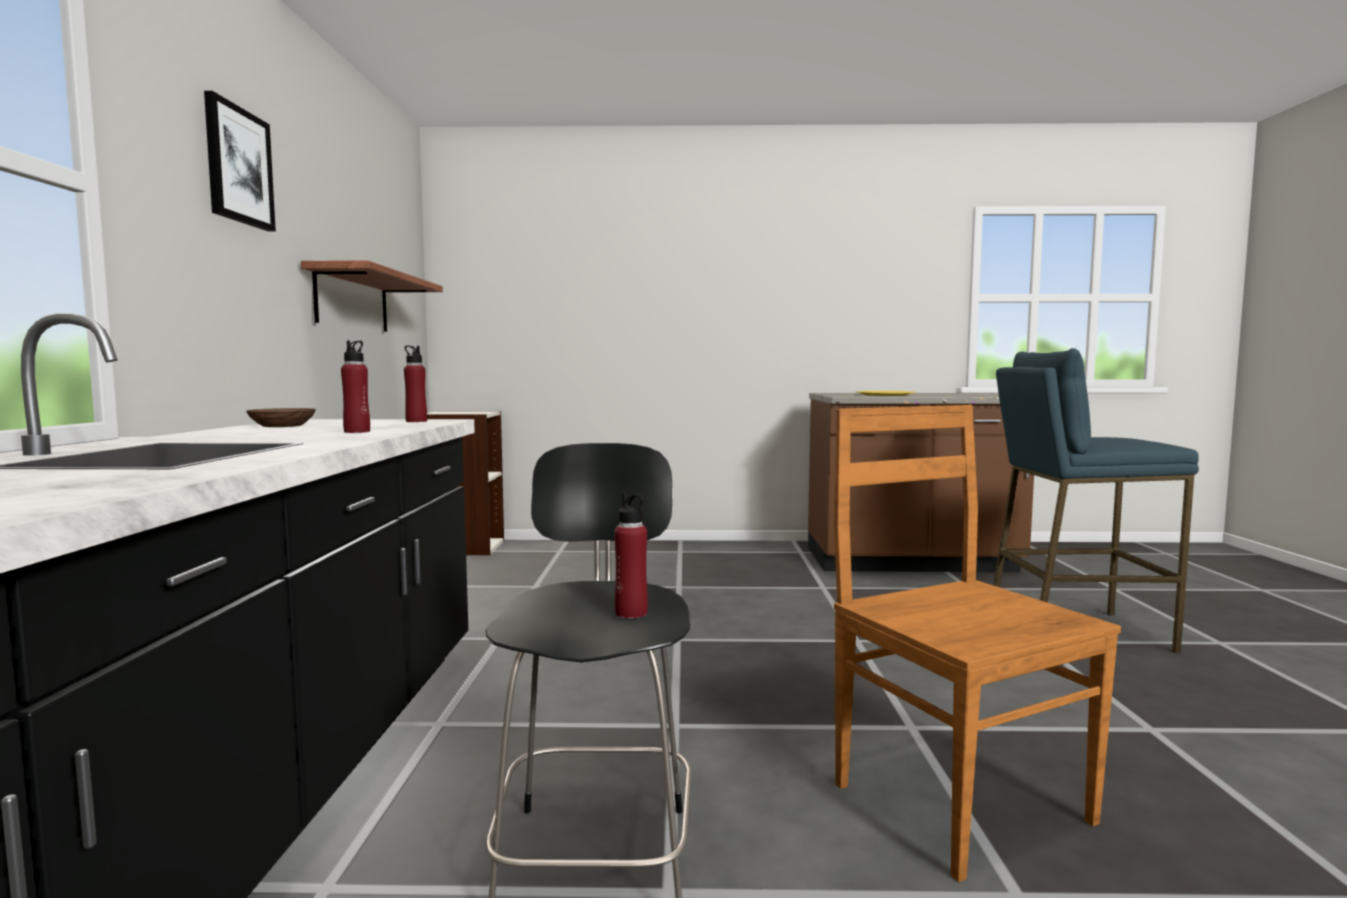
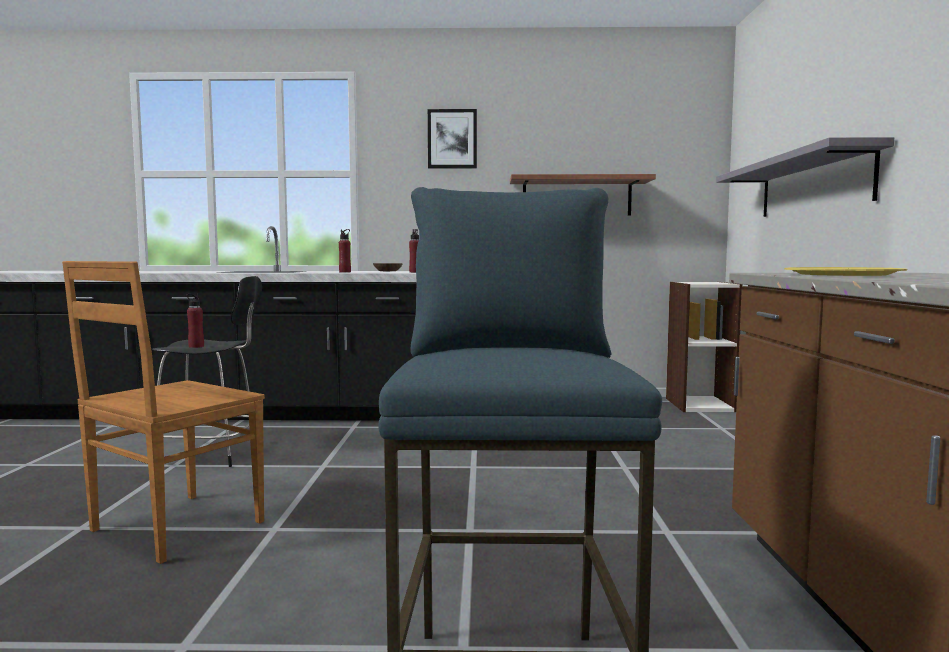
camera: 90 degrees right, 0 degrees up
(618, 324) = (812, 185): none -> grey shelf
(956, 799) = (173, 527): brown chair -> brown chair turned 150 degrees clockwise

